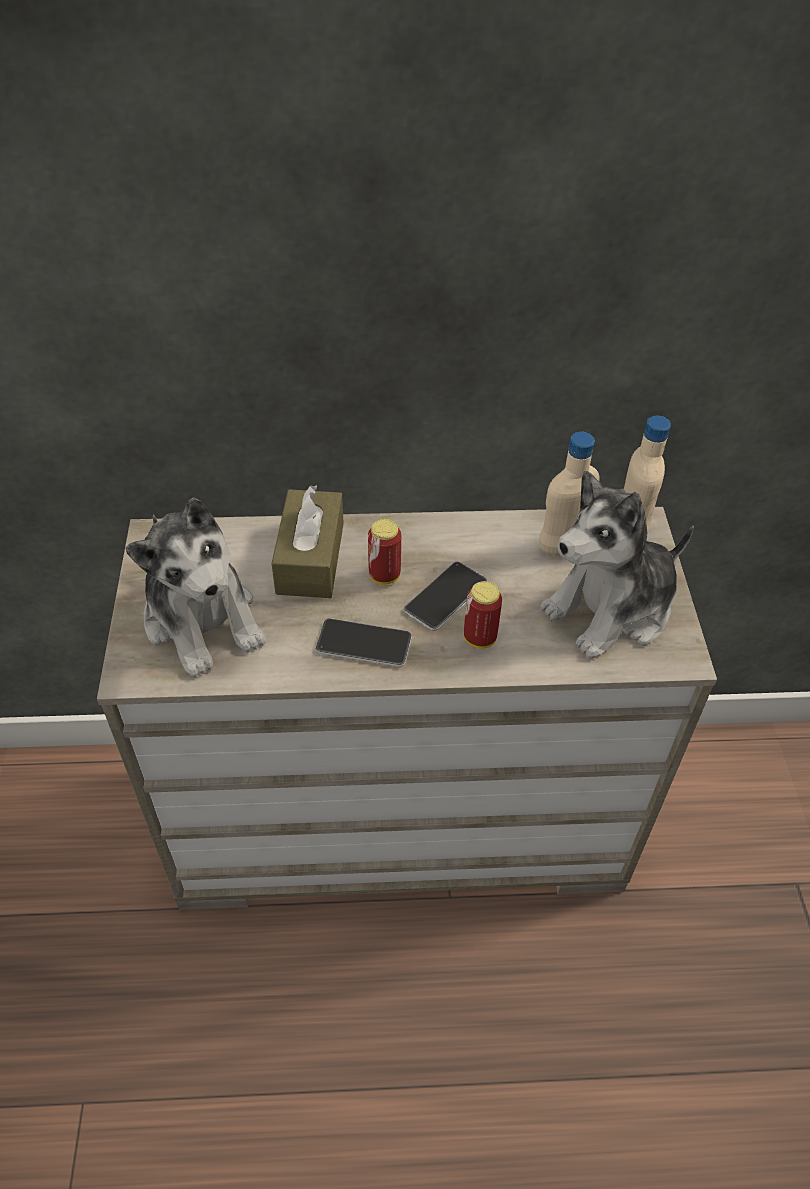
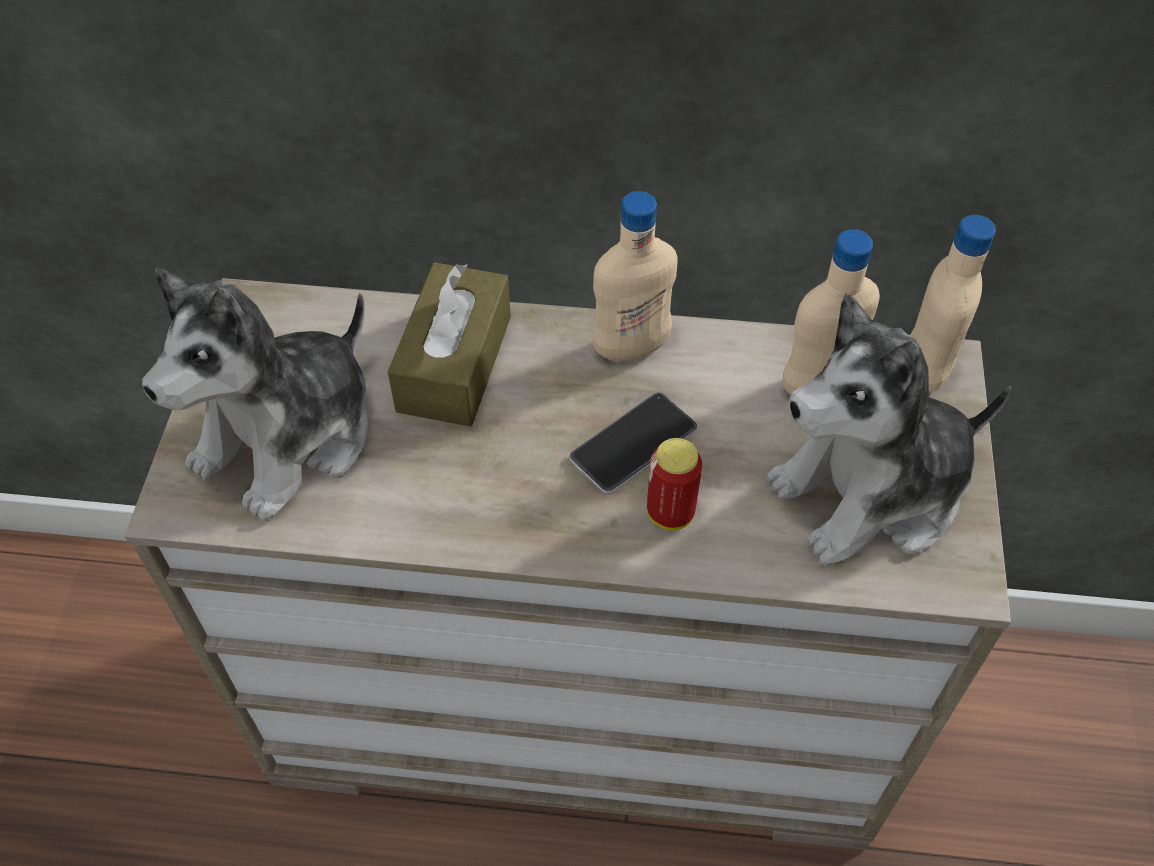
camera: 10 degrees right, 5 degrees up
(203, 620) = (289, 438): plush toy -> plush toy turned 60 degrees clockwise
(364, 644) = (504, 501): phone -> none
(384, 576) = (553, 402): can -> none
(430, 534) = (631, 347): none -> beige bottle

